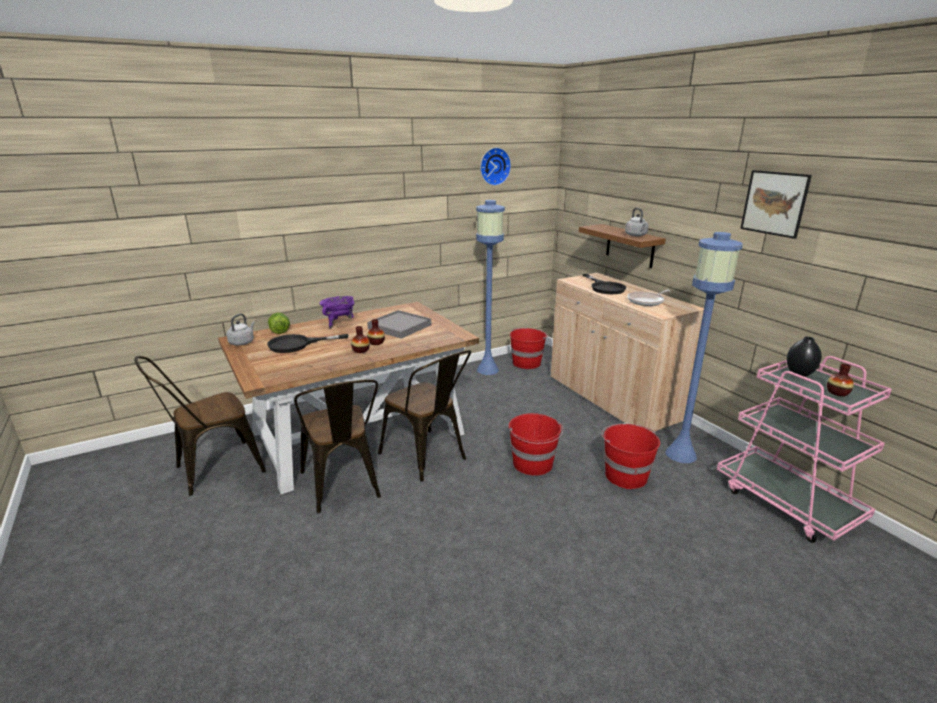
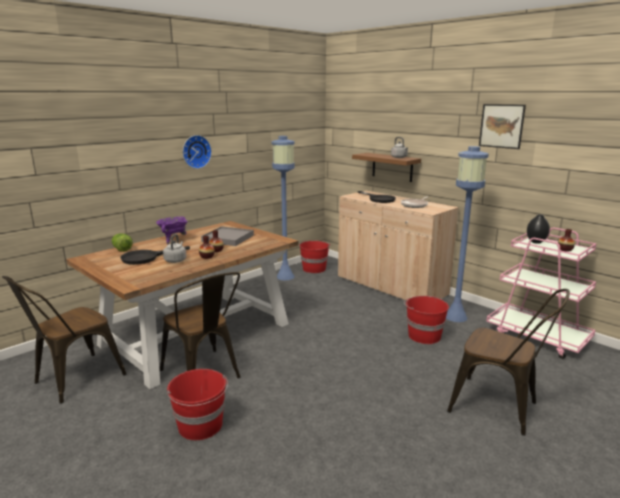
camera: 15 degrees left, 5 degrees down
(242, 342) = (93, 260): grey kettle -> grey kettle (176, 260)
(428, 458) = (266, 344): brown chair -> brown chair (500, 408)
(494, 166) = (280, 110): wall clock -> wall clock (195, 151)
(533, 464) = (352, 337): red bucket -> red bucket (201, 425)

